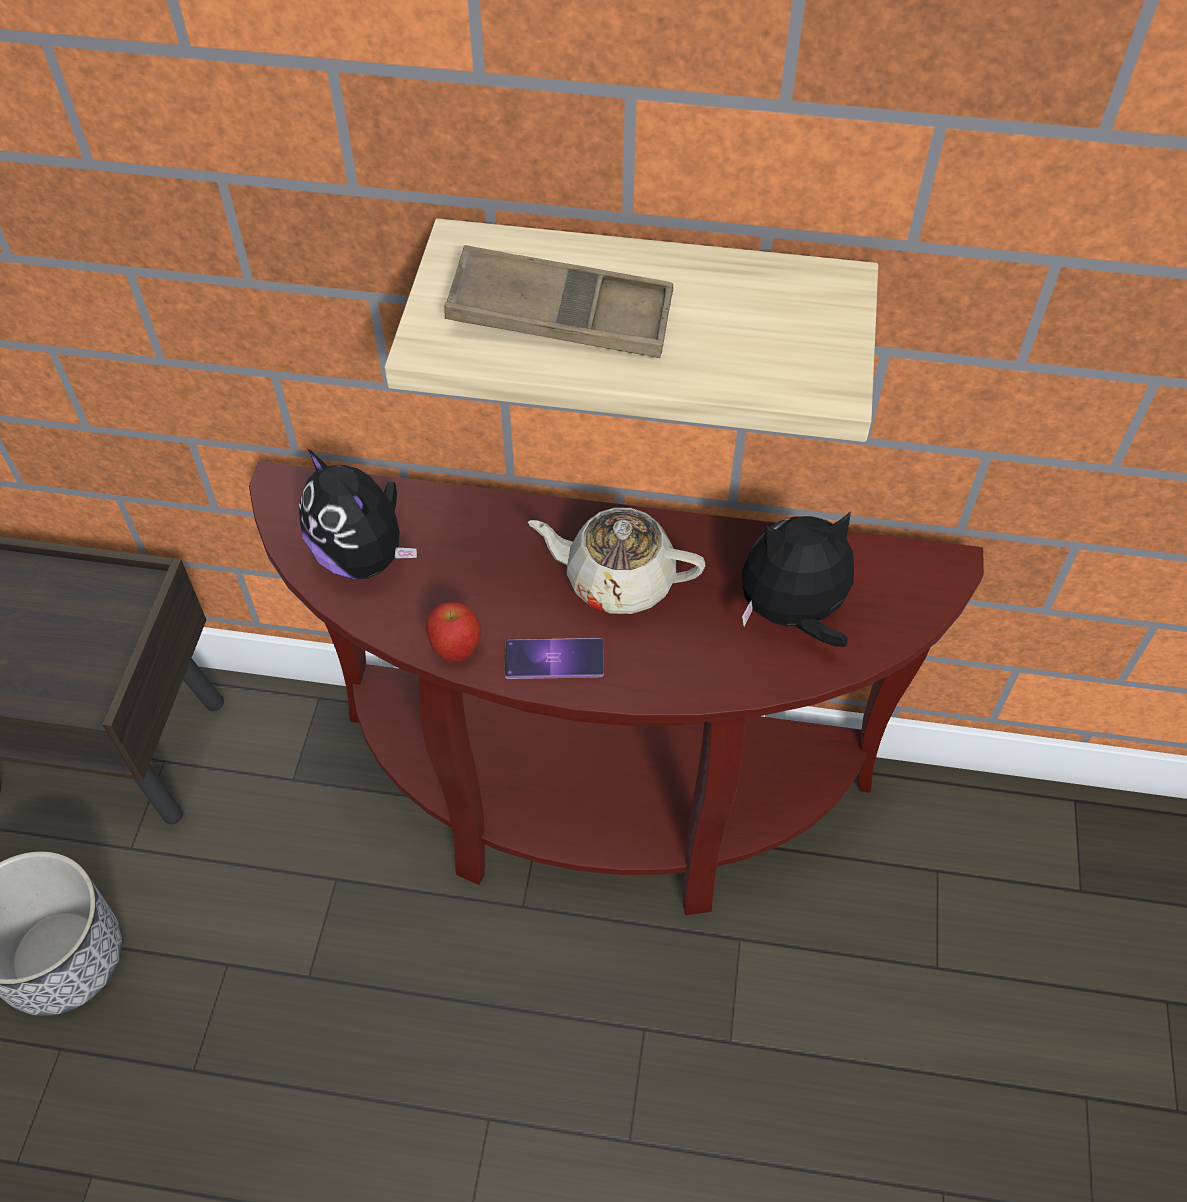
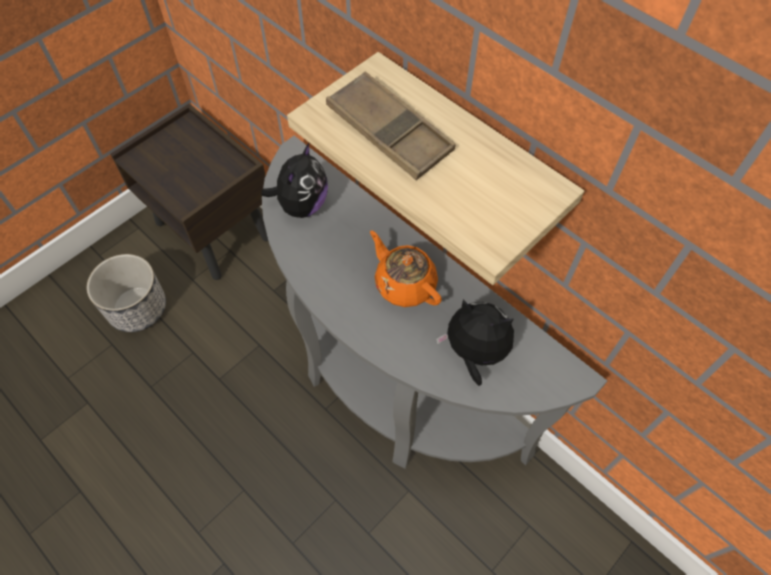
camera: 35 degrees right, 5 degrees up
(363, 556) = (301, 205): plush toy -> plush toy turned 150 degrees counterclockwise
(456, 650) = (305, 273): apple -> none
(554, 659) = (344, 304): phone -> none
(595, 805) = (390, 385): brown console table -> grey console table
(617, 580) = (404, 284): beige teapot -> orange teapot

